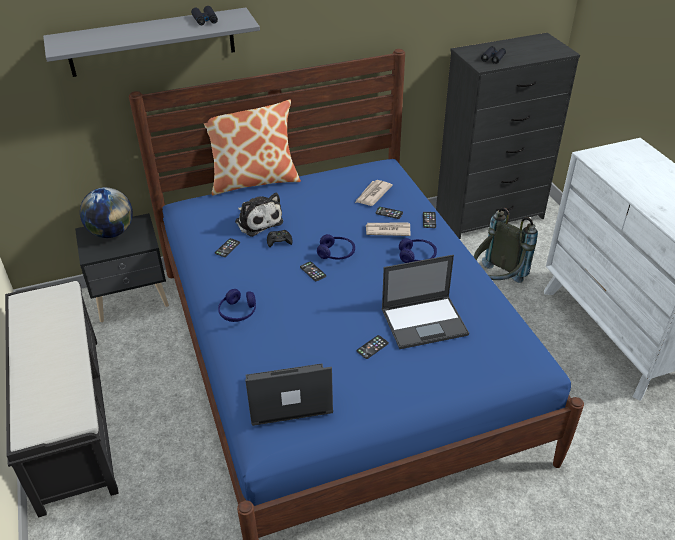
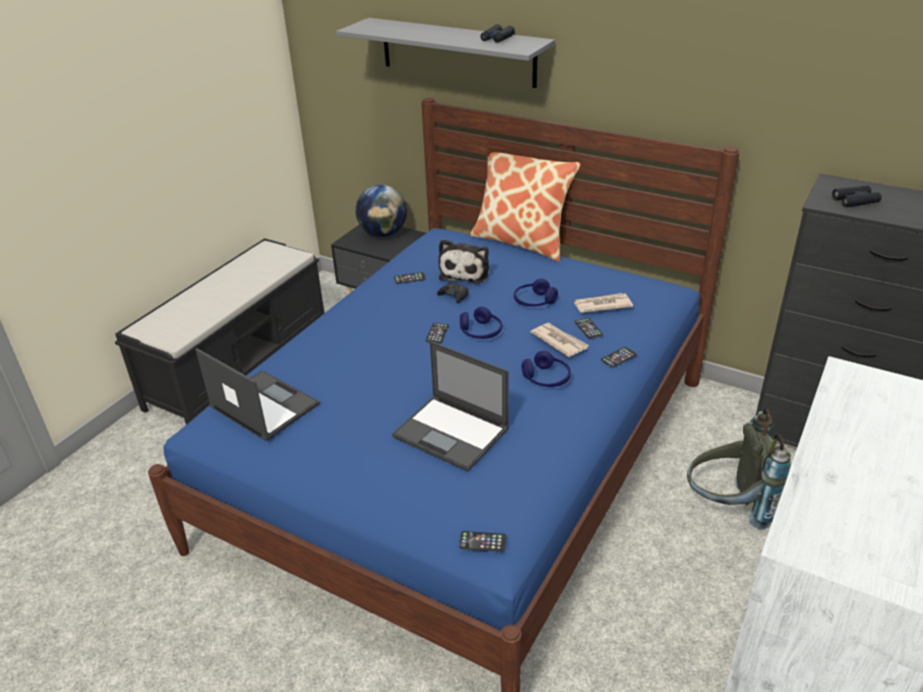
camera: 50 degrees right, 5 degrees down
(238, 312) = (336, 327): blue headphones -> blue headphones (534, 301)
(372, 347) = (376, 420): phone -> phone (482, 542)

